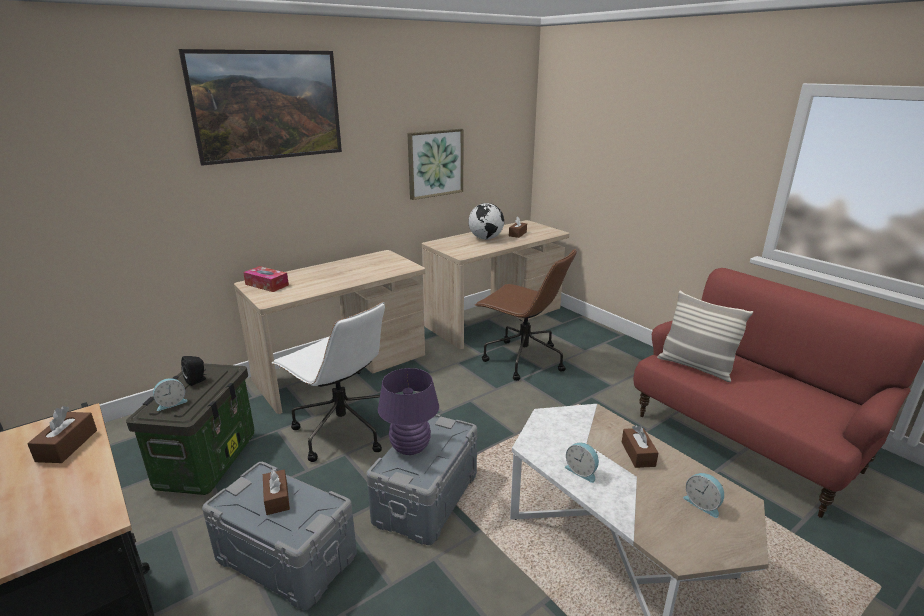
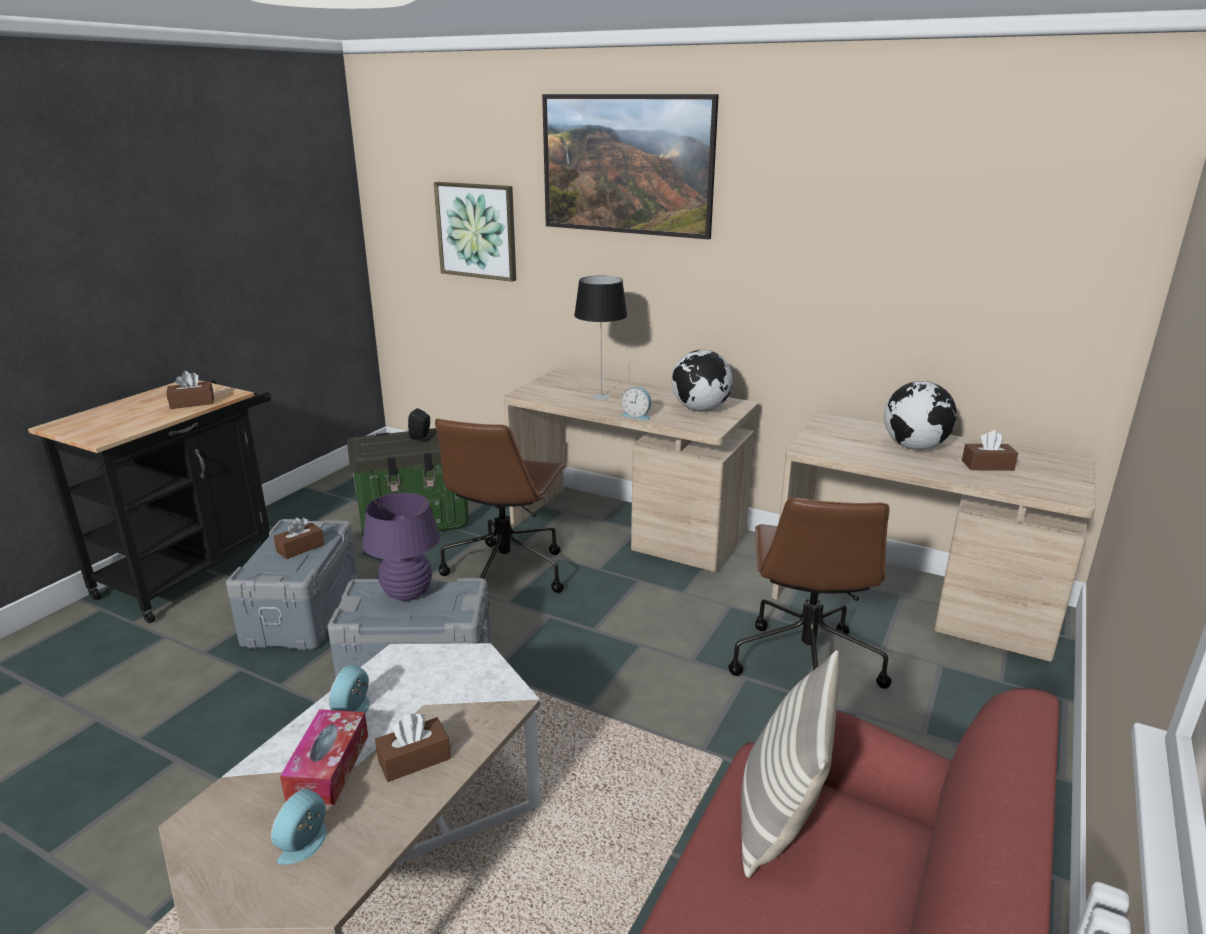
camera: 65 degrees right, 0 degrees up
(171, 403) = (379, 442): alarm clock -> alarm clock (637, 415)
(267, 285) = (565, 381): tissue box -> tissue box (328, 767)
(315, 281) = (600, 396): none -> table lamp
(341, 430) = (506, 572): white office chair -> brown office chair
(379, 263) = (700, 409): none -> globe
(435, 163) = (876, 289): picture -> picture (477, 231)

